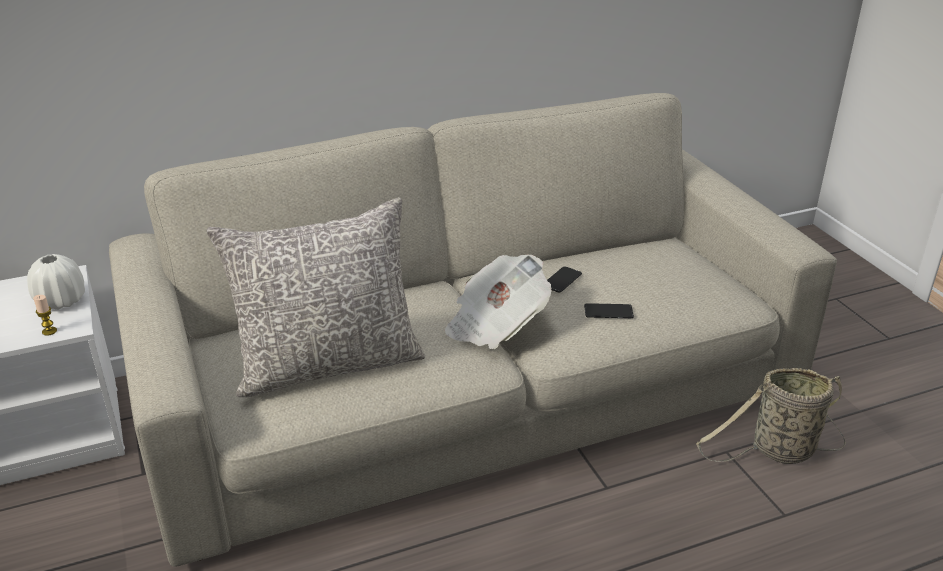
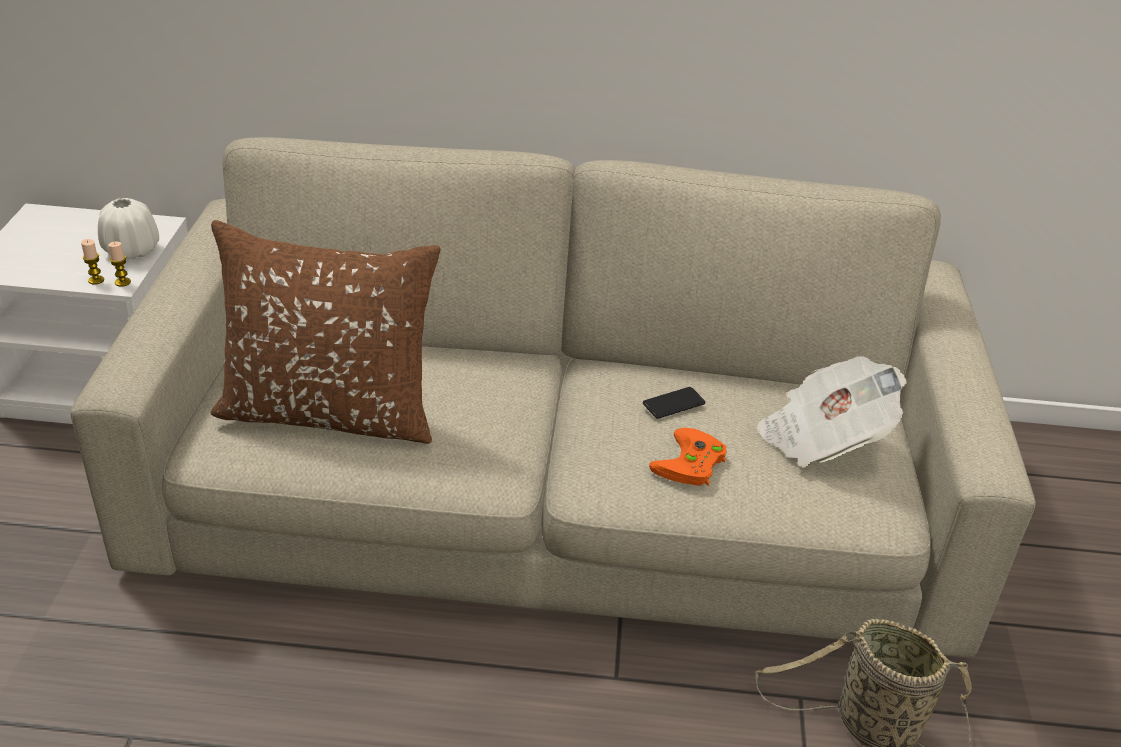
camera: 25 degrees right, 5 degrees up
(75, 325) = (123, 282): none -> candle
(328, 364) = (330, 412): grey pillow -> brown pillow
(495, 324) = (548, 431): newspaper -> newspaper (823, 437)
(608, 312) = (691, 464): phone -> orange game controller

